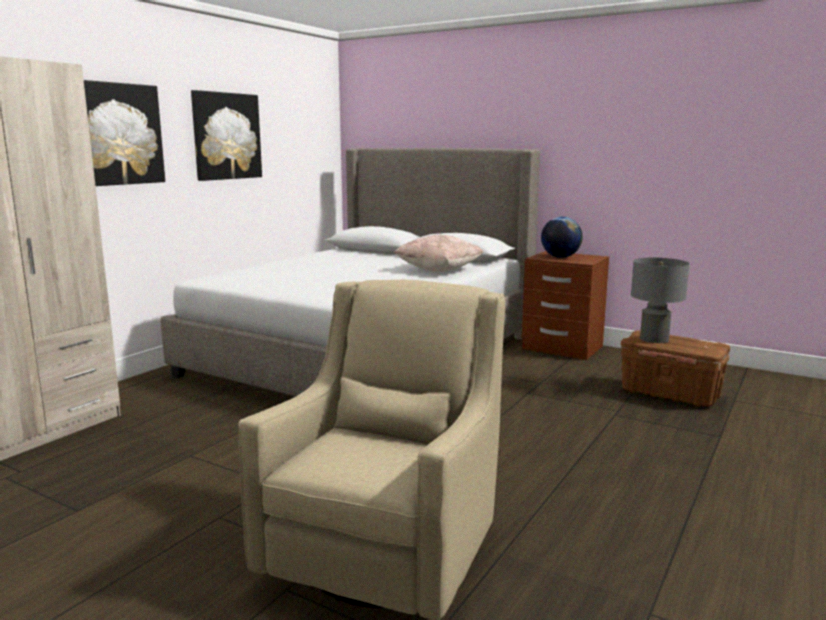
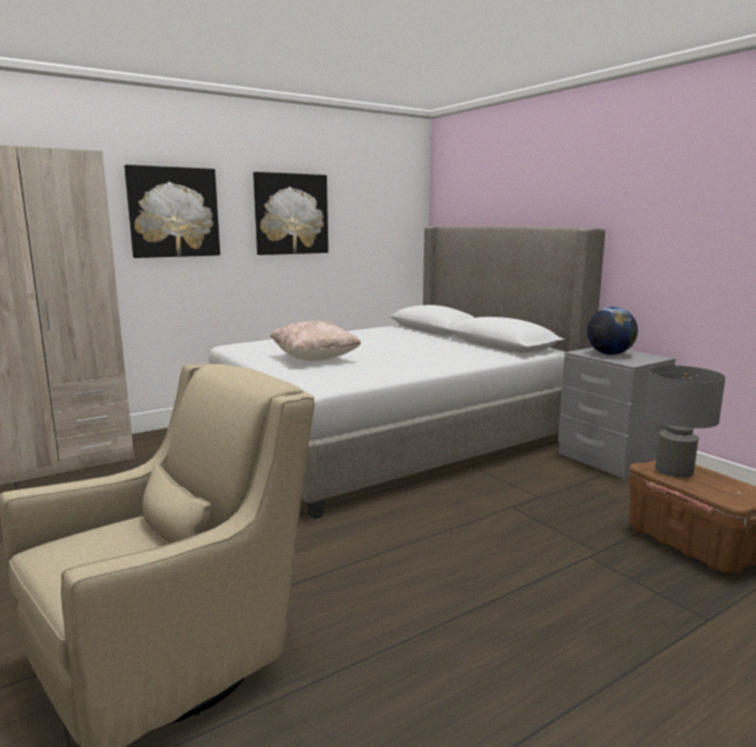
camera: 25 degrees right, 0 degrees up
(439, 270) = (457, 356): beige pillow -> beige pillow (315, 359)
(562, 348) = (608, 460): brown nightstand -> grey nightstand

